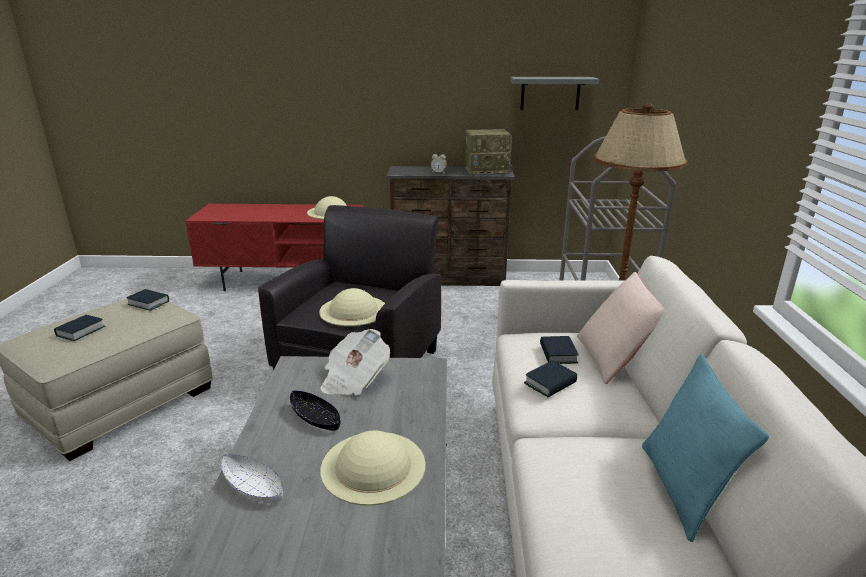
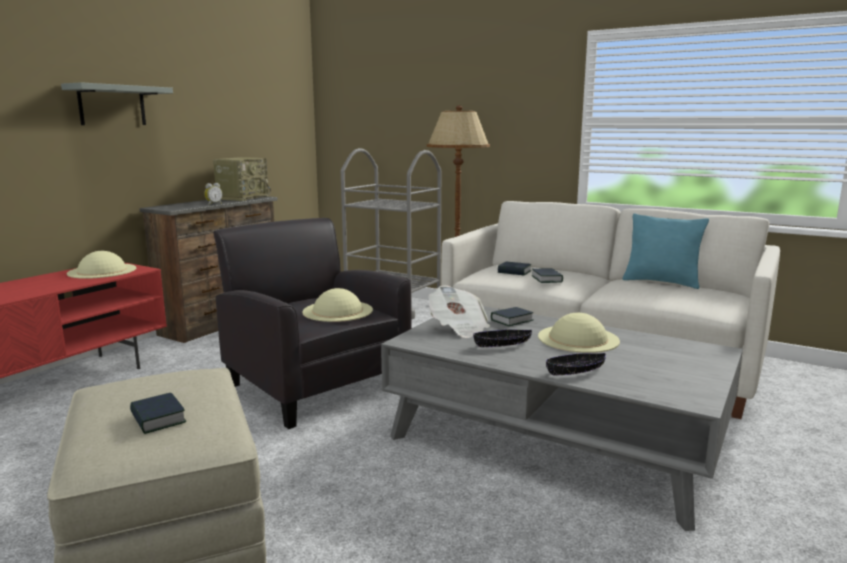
camera: 60 degrees left, 10 degrees down
(148, 303) = (144, 379): book -> book (511, 320)
(253, 487) = (575, 371): white bowl -> black bowl
(550, 93) = (266, 123): grey shelf -> grey shelf (112, 105)
(616, 358) = (532, 265): beige pillow -> none

